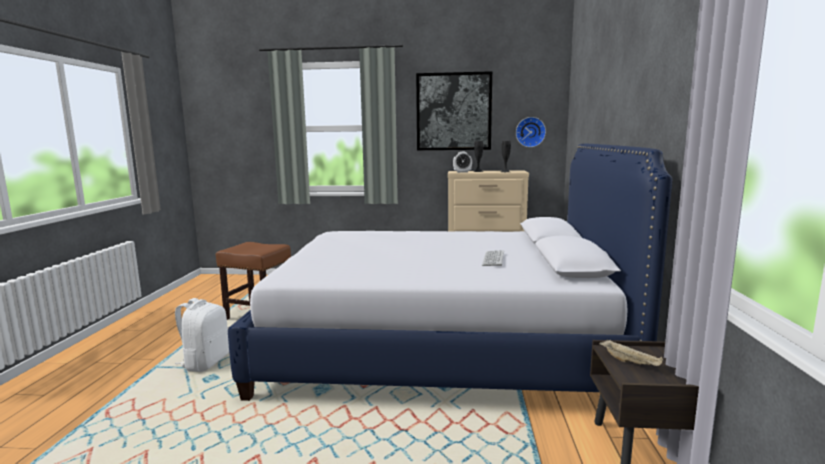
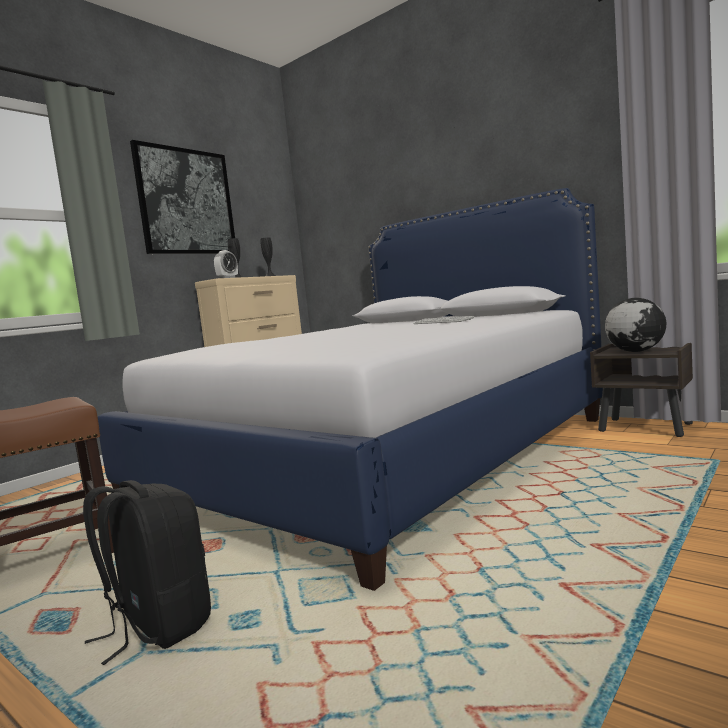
camera: 55 degrees left, 5 degrees down
(205, 362) = (157, 626): white backpack -> black backpack
(530, 132) = (269, 234): wall clock -> none
(630, 362) = (635, 351): beige tray -> globe

